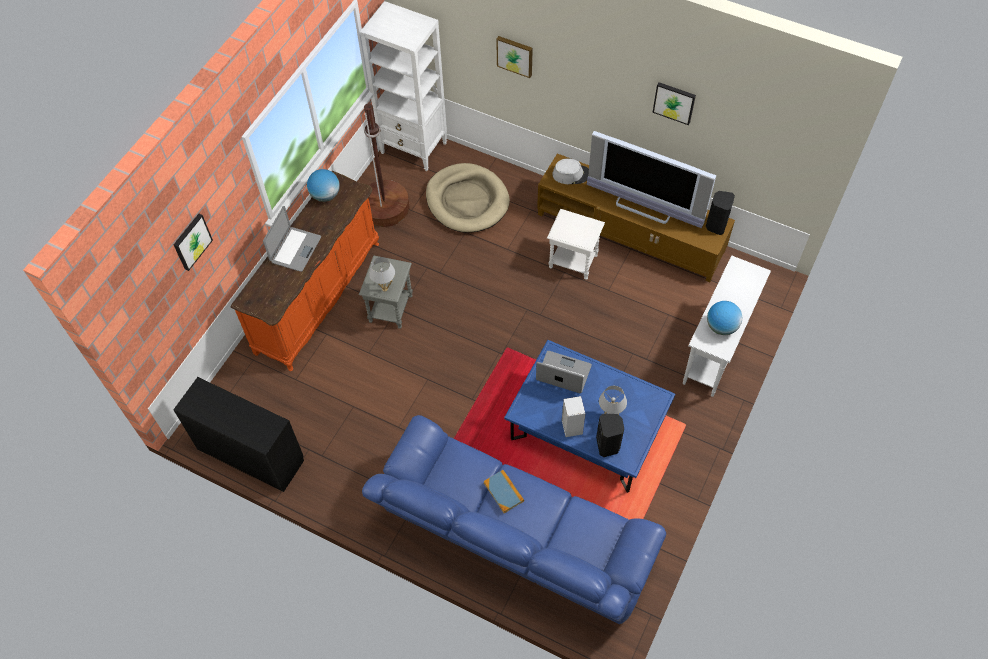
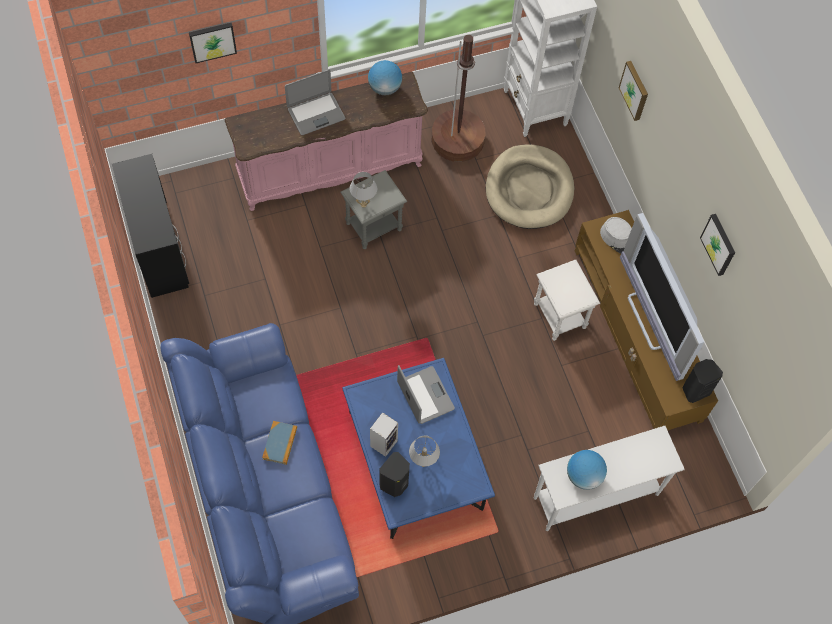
camera: 40 degrees right, 5 degrees up
(320, 297) = (331, 171): orange cabinet -> pink cabinet

